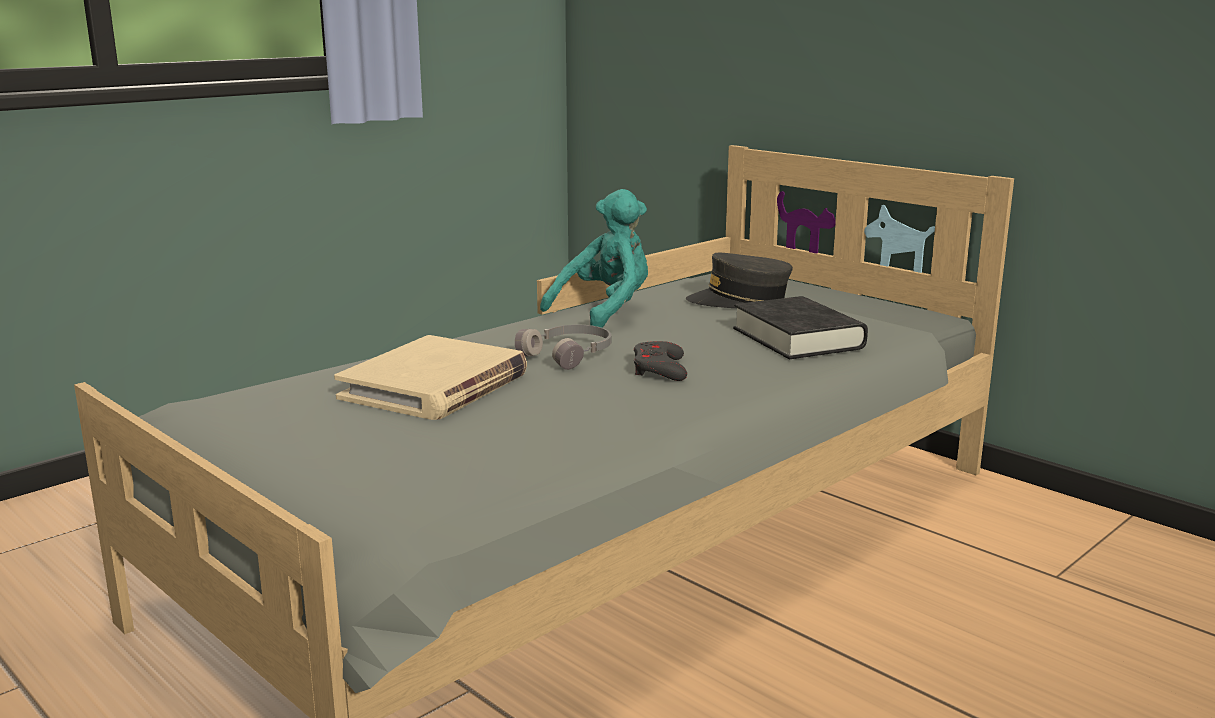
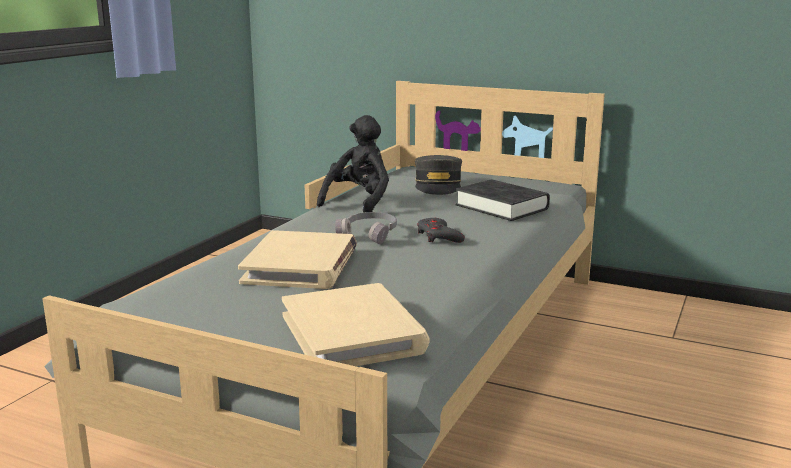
camera: 20 degrees left, 0 degrees up
(398, 482) = (353, 333): none -> beige book
(605, 311) = (359, 202): turquoise plush toy -> black plush toy
(740, 299) = (438, 186): grey cap -> grey cap turned 60 degrees counterclockwise

